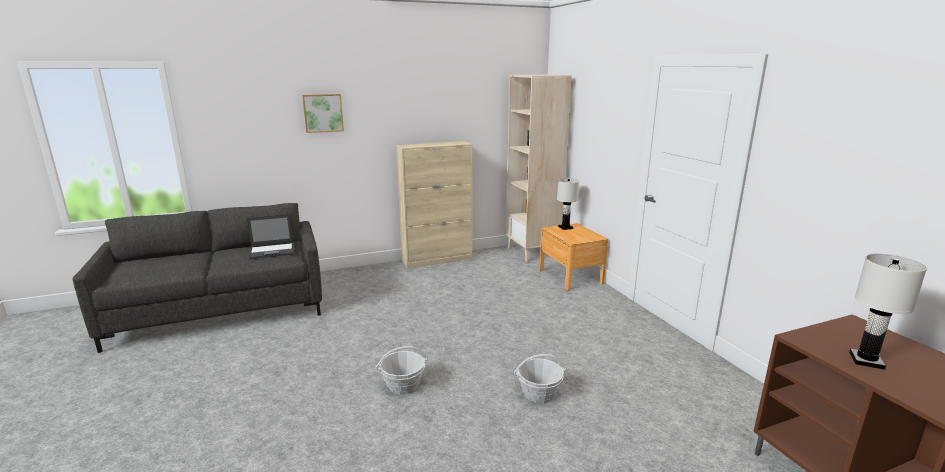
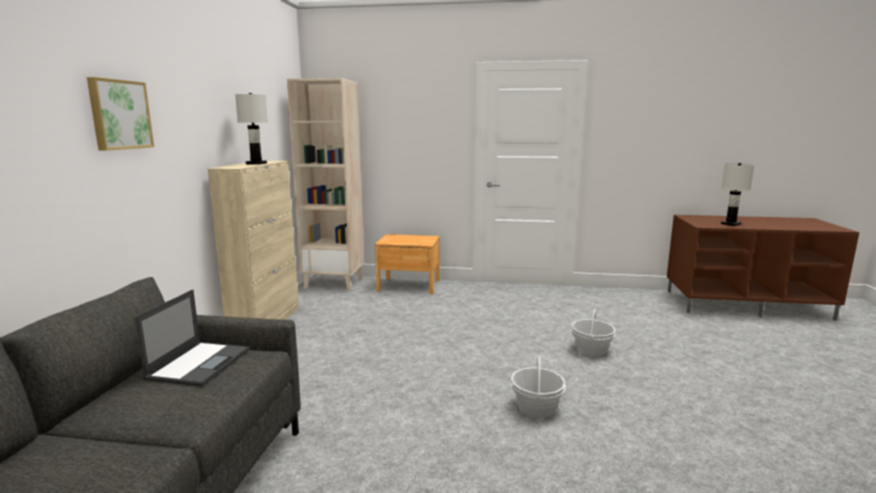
camera: 60 degrees left, 5 degrees down
(565, 227) = (390, 238): white table lamp -> white table lamp (256, 163)

